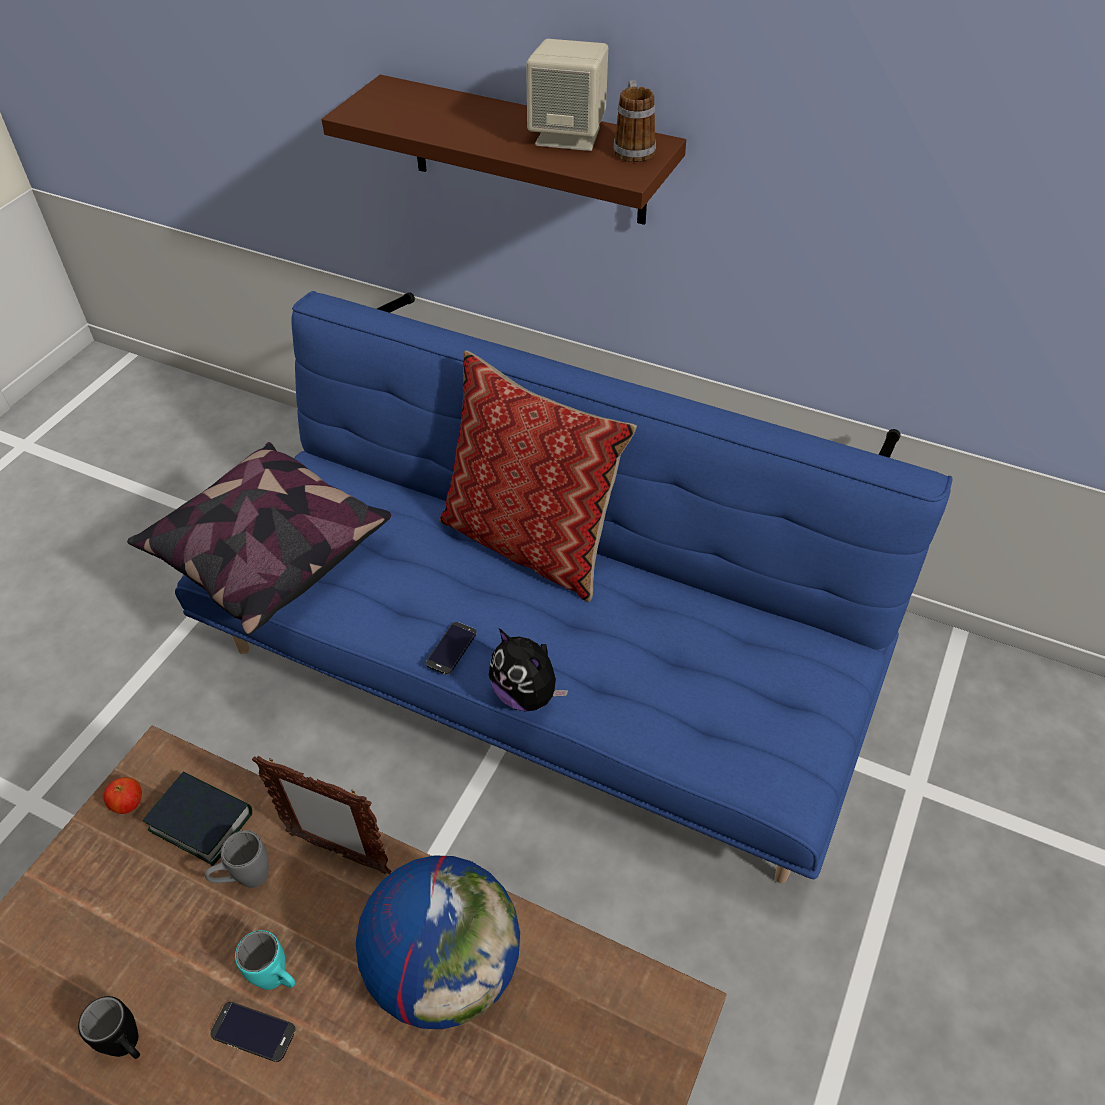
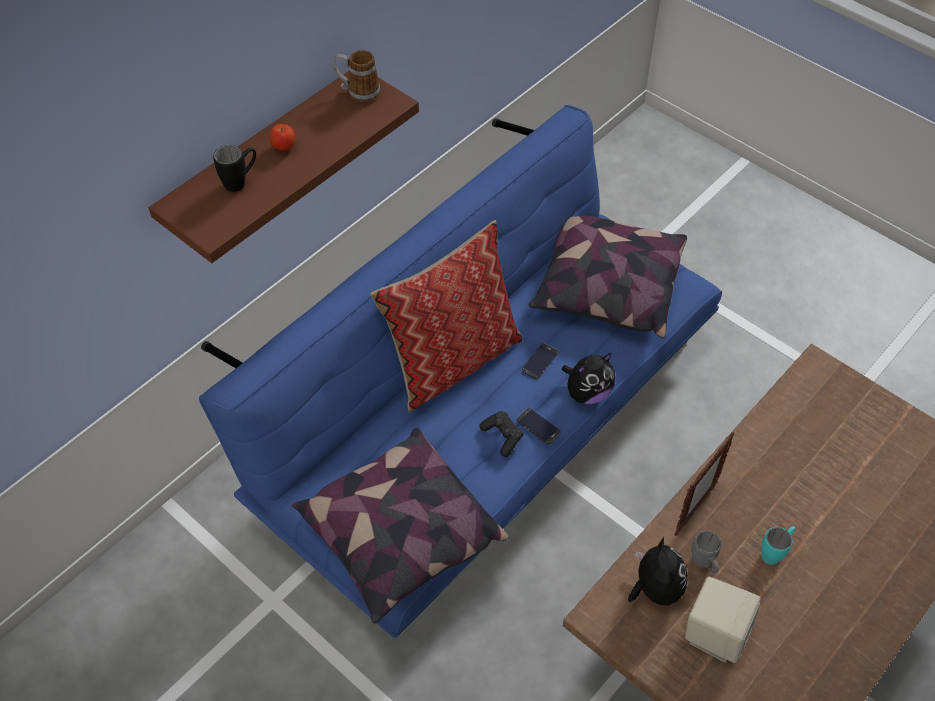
camera: 75 degrees left, 5 degrees up
(129, 804) = (630, 635): apple -> apple (284, 147)
(129, 1047) = (805, 638): black mug -> black mug (241, 182)
(201, 821) = (654, 589): book -> plush toy
(253, 1032) = (804, 568): phone -> phone (540, 361)
(425, 614) = (502, 437): none -> black game controller
(446, 969) = (780, 465): globe -> none
(569, 136) = (323, 118): beige speaker -> beige speaker (714, 634)
(725, 680) = (606, 288): none -> pillow

